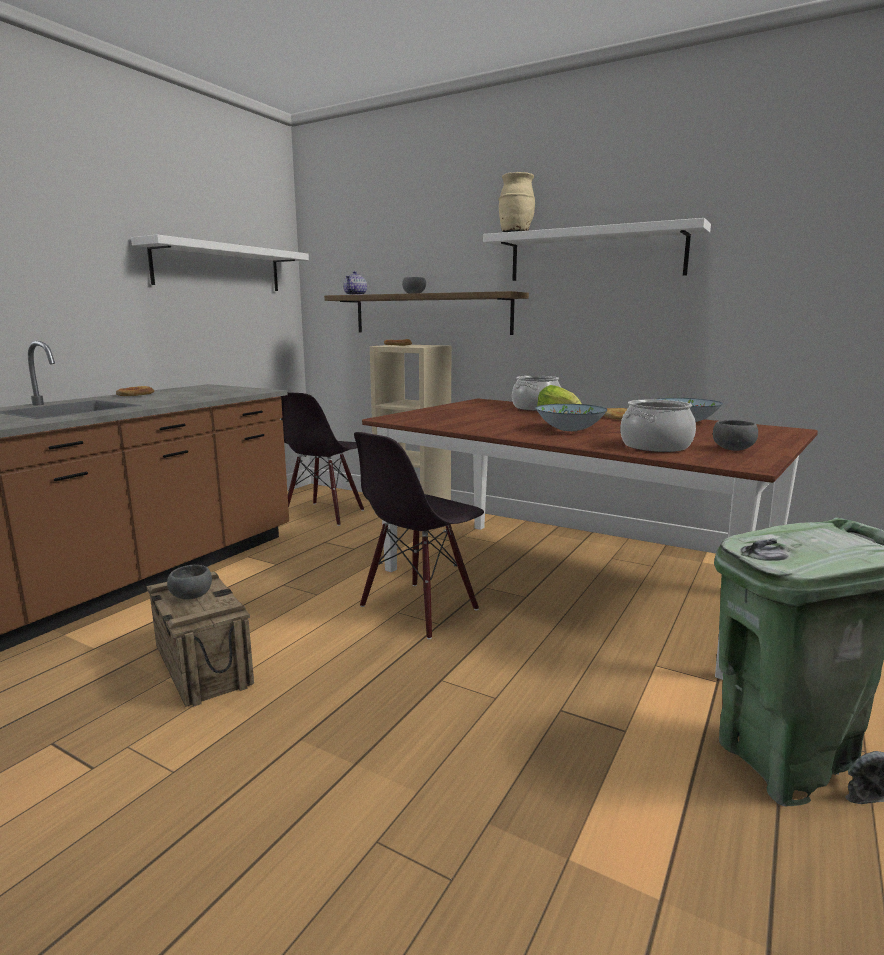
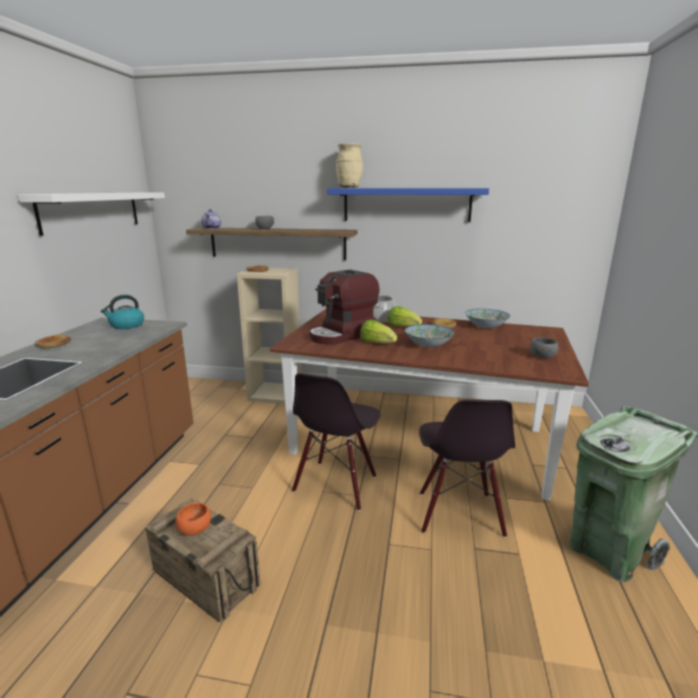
camera: 20 degrees left, 5 degrees up
(192, 596) = (195, 530): grey bowl -> orange bowl
(222, 389) = (126, 325): none -> kettle
(324, 514) = (207, 406): black chair -> black chair (458, 514)
(466, 416) = (343, 335): none -> coffee machine
(500, 424) = (377, 343): none -> lettuce
(595, 255) = (406, 205): white shelf -> blue shelf
(655, 446) = (498, 359): cooking pot -> none

